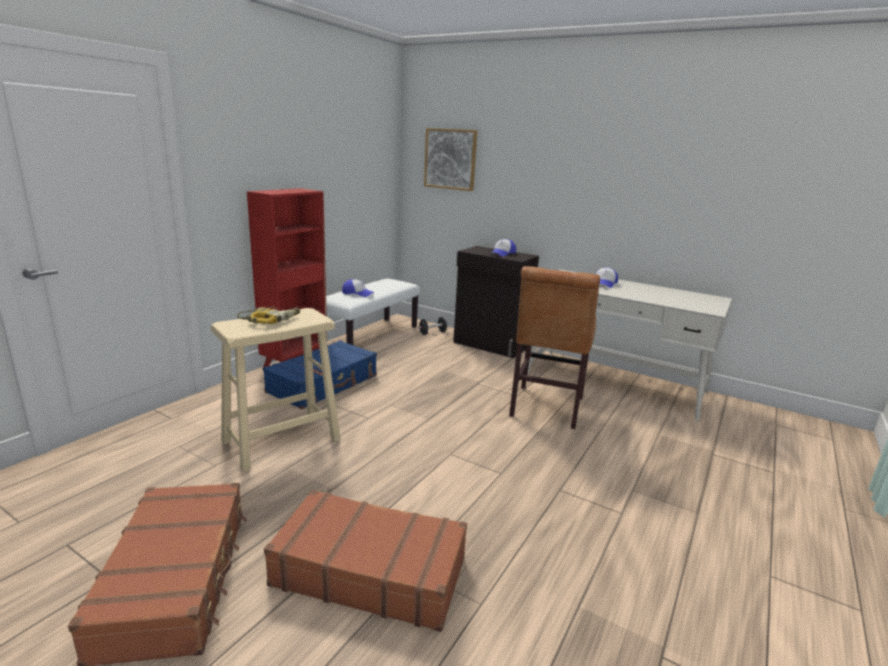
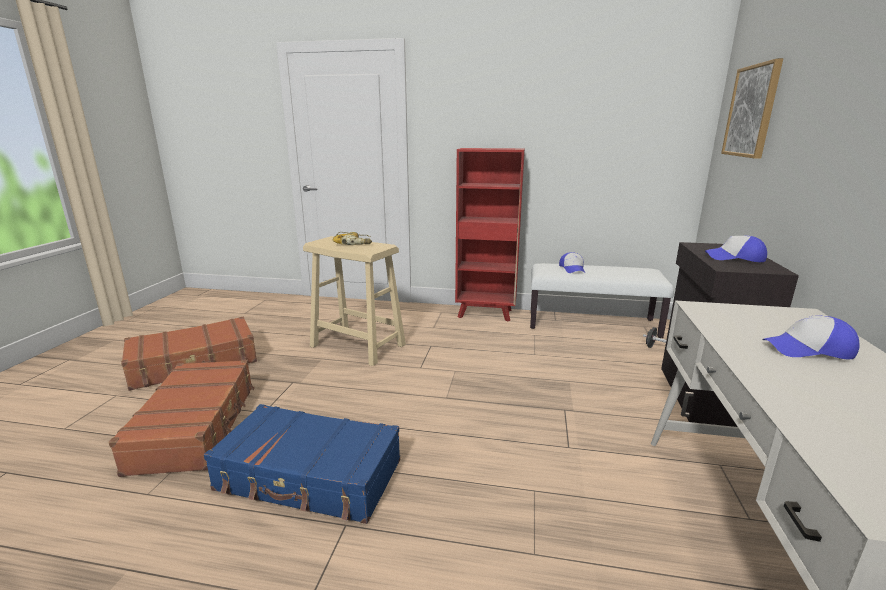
camera: 70 degrees right, 0 degrees up
(324, 384) = (462, 334): blue suitcase -> blue suitcase (309, 476)
(545, 409) = (555, 480): brown chair -> none

